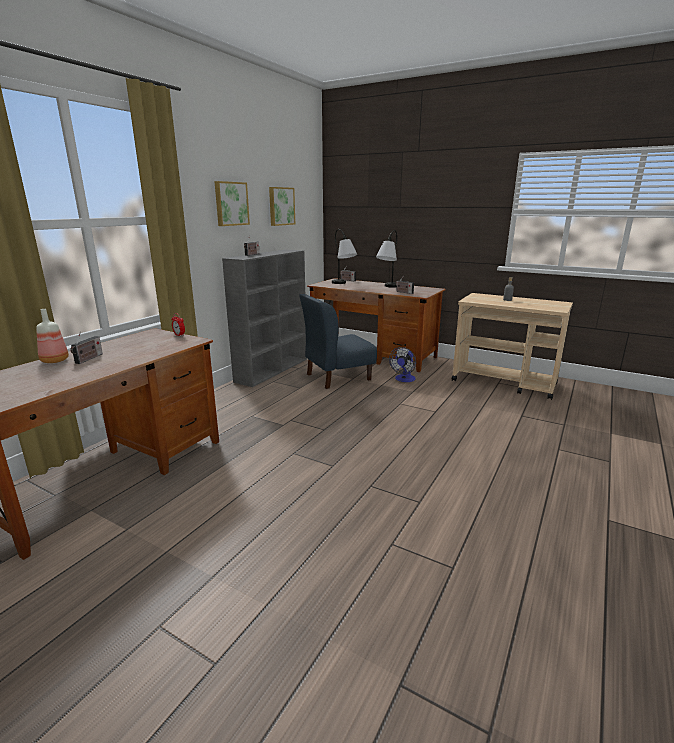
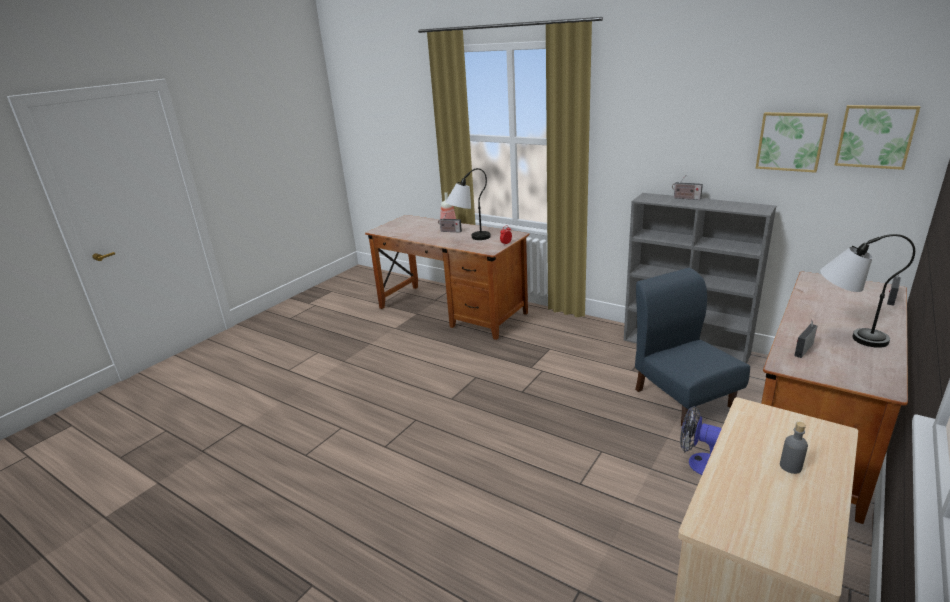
camera: 95 degrees right, 5 degrees up
(231, 203) = (677, 132): picture -> picture (875, 136)
(343, 284) = (840, 296): table lamp -> table lamp (469, 239)

